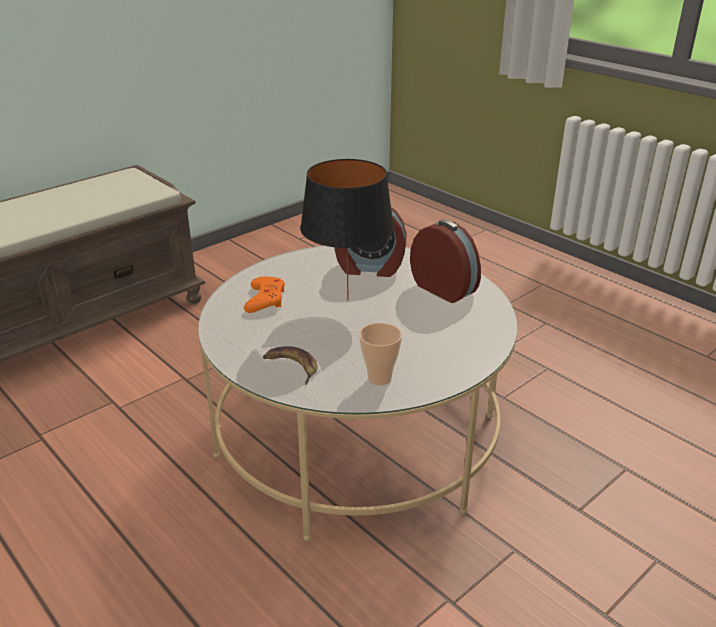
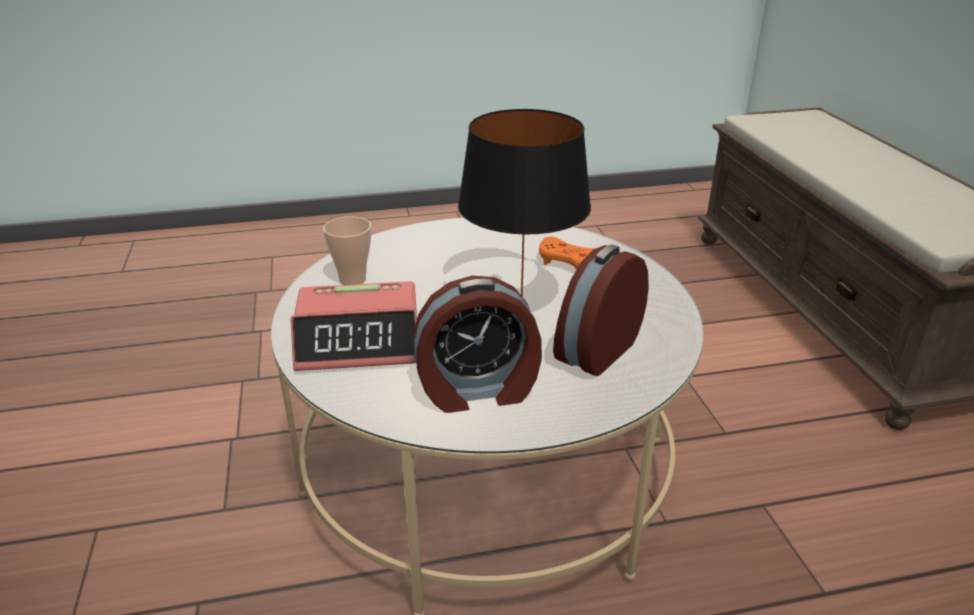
camera: 120 degrees right, 0 degrees up
(292, 366) = (427, 246): banana -> none
(448, 341) = (360, 341): none -> alarm clock

